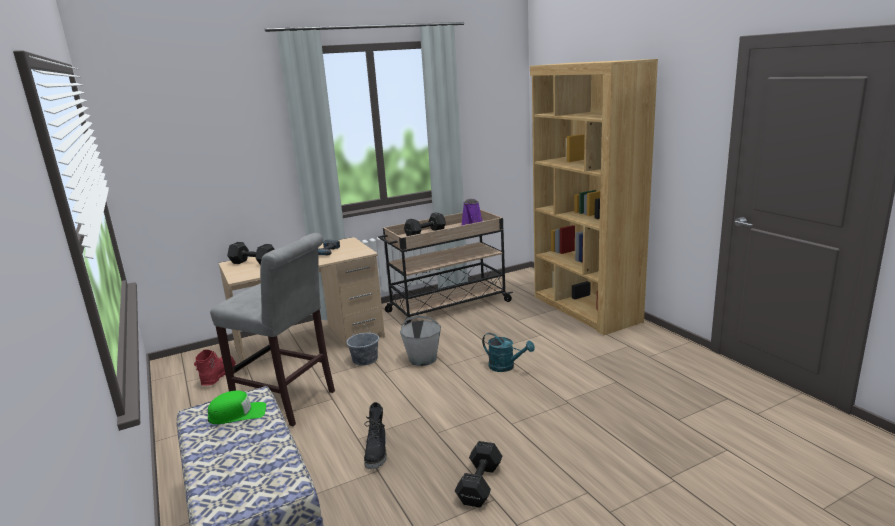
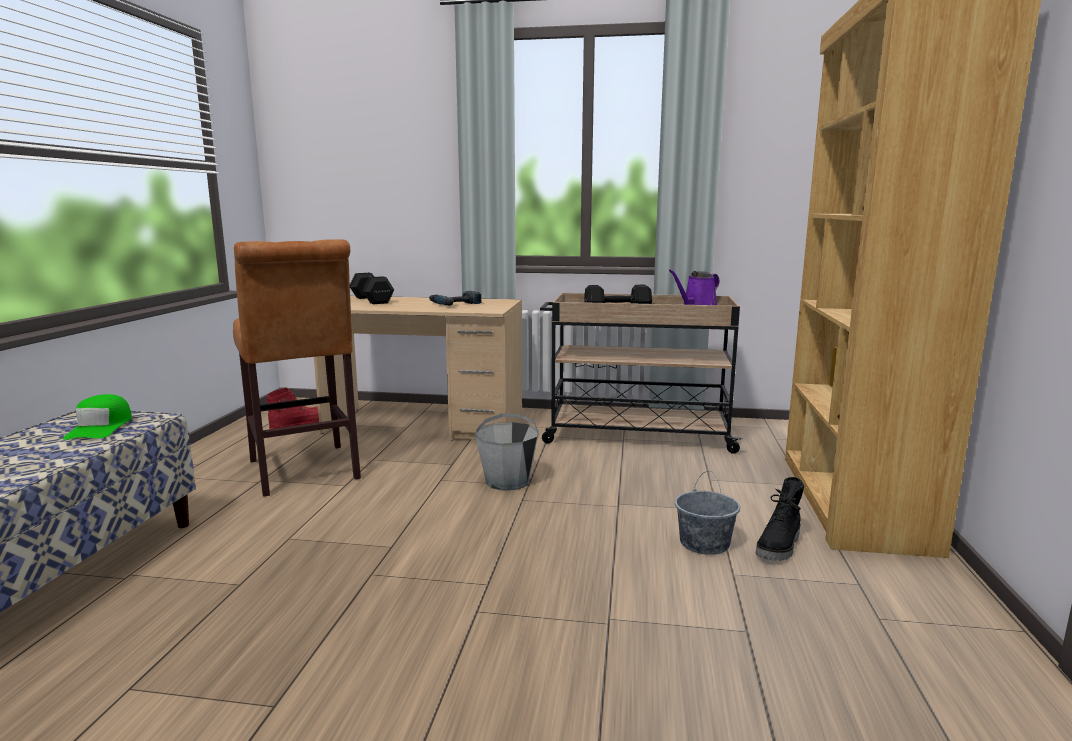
camera: 35 degrees right, 5 degrees down
(238, 414) = (101, 427): green cap -> green cap turned 60 degrees clockwise
(289, 402) = (305, 472): grey stool -> brown stool
(365, 359) = (446, 459): grey bucket -> grey bucket (704, 543)
(377, 453) = (275, 564): black boot -> black boot (780, 547)
(479, 485) = (293, 672): black dumbbell -> none
(506, 367) = (595, 532): turquoise watering can -> none

